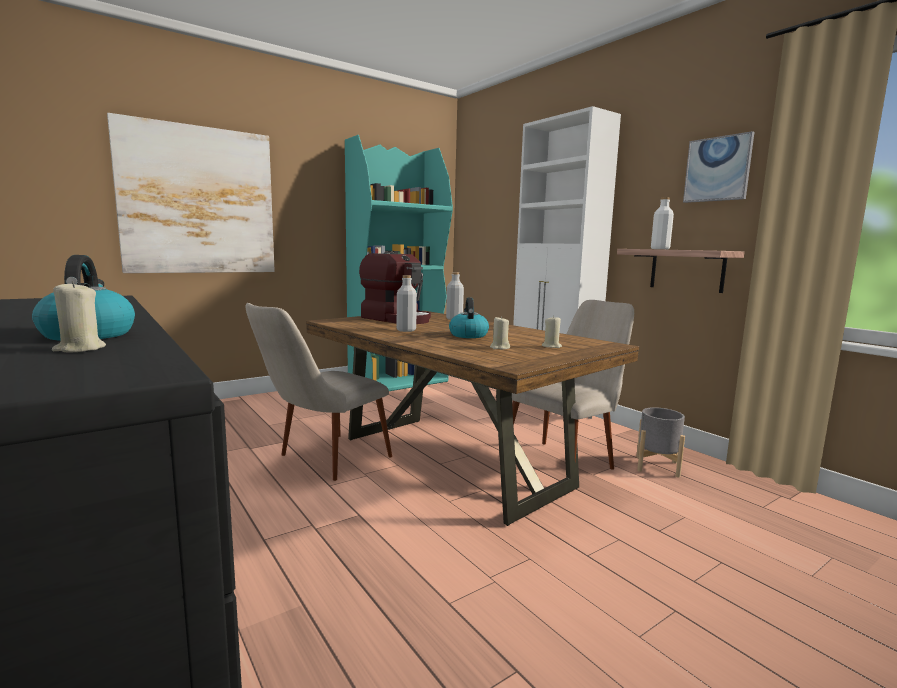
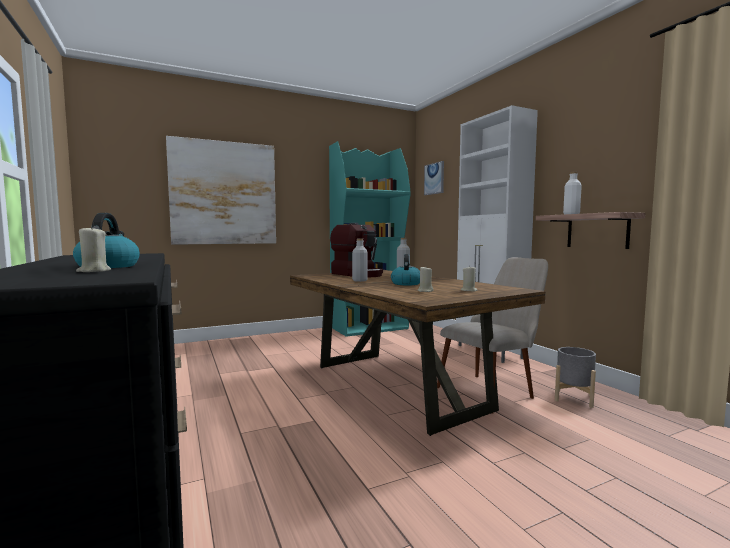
camera: 10 degrees right, 5 degrees down
(321, 461) = (296, 382): beige chair -> none
(717, 169) = (618, 146): picture -> picture (434, 178)

